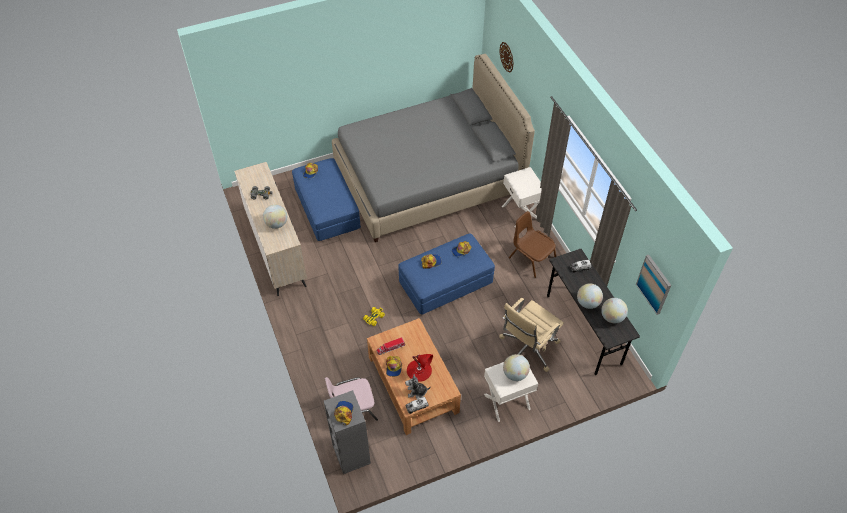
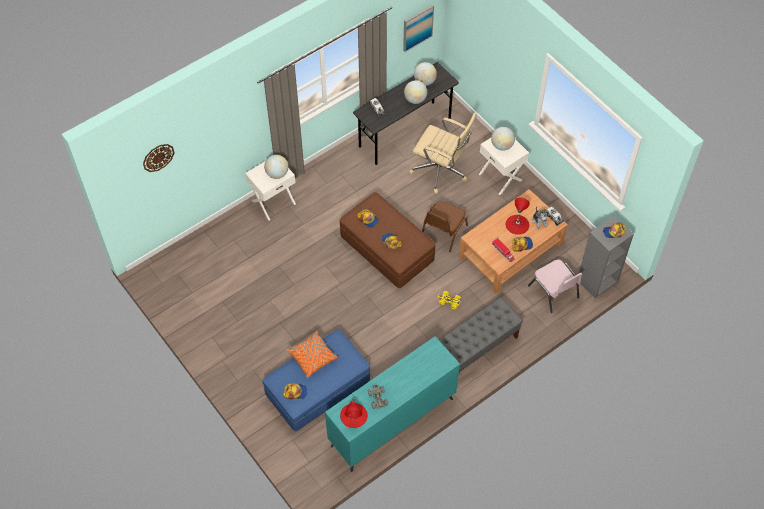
camera: 105 degrees left, 5 degrees up
(254, 177) = (353, 415): none -> red table lamp
(276, 224) = (415, 367): globe -> globe (277, 174)
(276, 249) = (391, 422): beige dresser -> turquoise dresser
(317, 325) = (475, 349): none -> grey bench
(337, 187) = (312, 357): none -> orange pillow
(428, 178) = (244, 297): grey bed -> none
(445, 283) = (387, 249): blue ottoman -> brown ottoman
(531, 258) = (332, 184): brown chair -> brown chair (443, 232)

